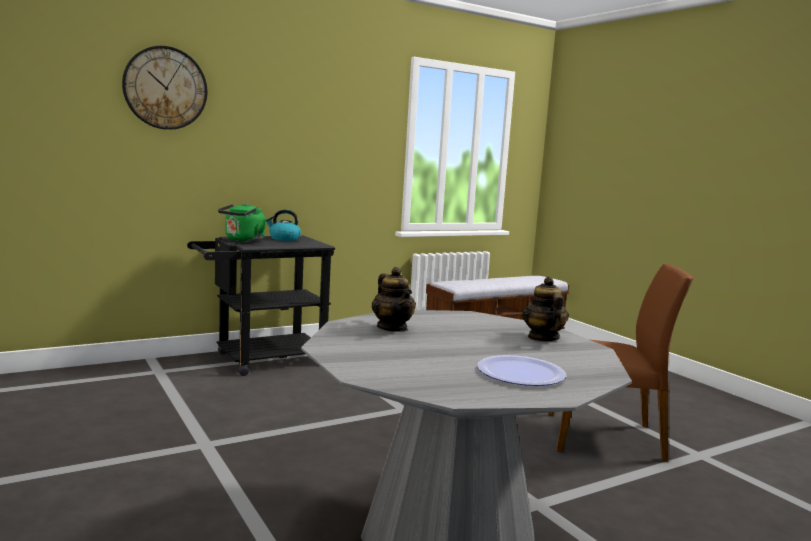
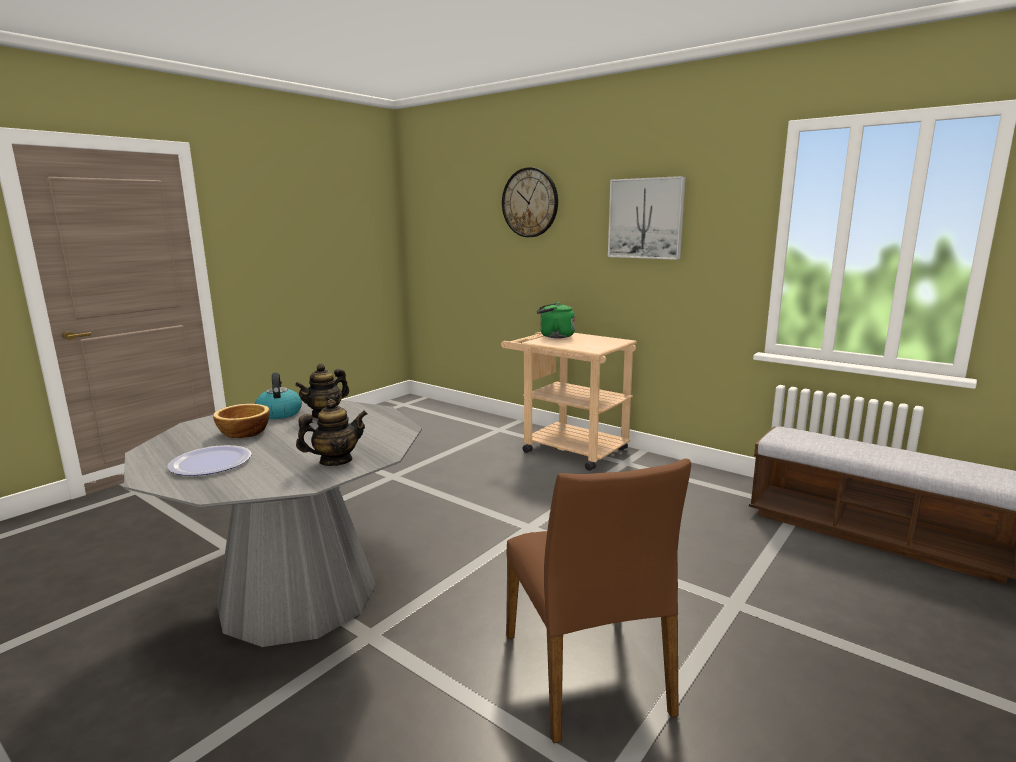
camera: 70 degrees right, 5 degrees up
(261, 360) = (567, 448): black cart -> beige cart
(284, 239) = (597, 340): kettle -> kettle (279, 413)
(306, 119) = (645, 218): none -> picture
(425, 358) = (243, 433): none -> bowl

